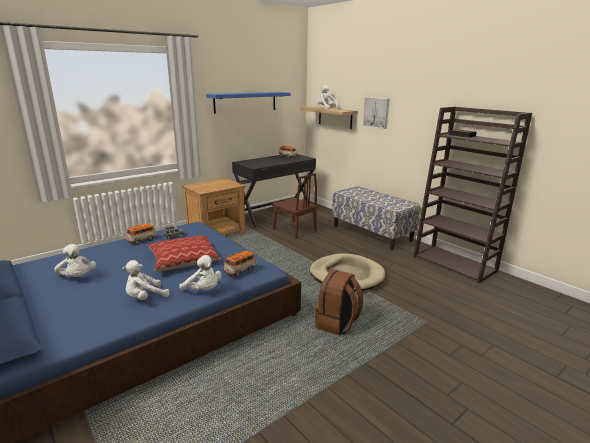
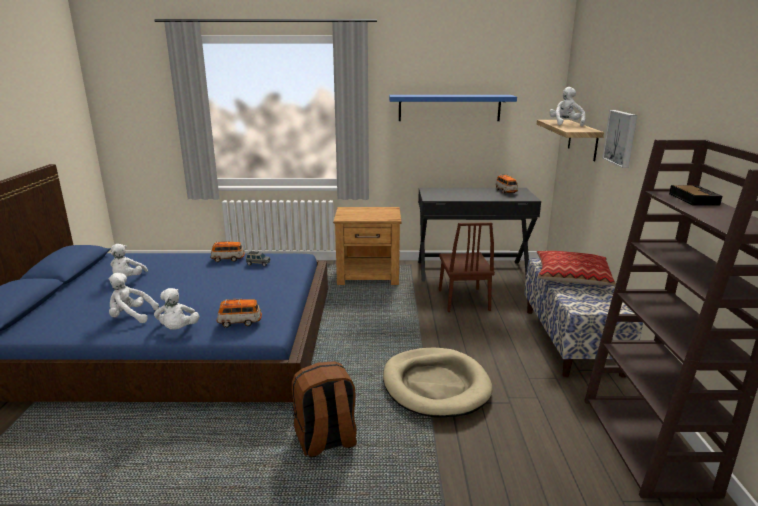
camera: 40 degrees right, 0 degrees up
(183, 260) = (220, 292): pillow -> pillow (571, 277)

